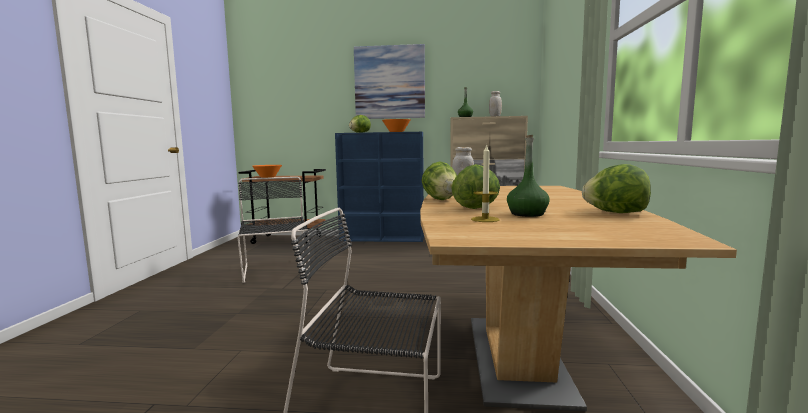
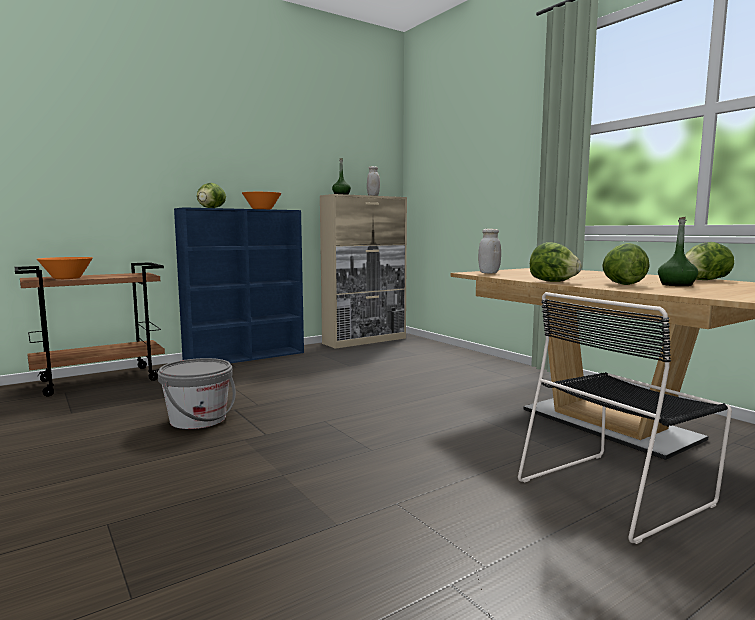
camera: 40 degrees left, 0 degrees up
(276, 271) = (198, 419): black chair -> grey bucket
(389, 82) = (242, 141): picture -> none
(485, 219) = (684, 289): candle -> none

